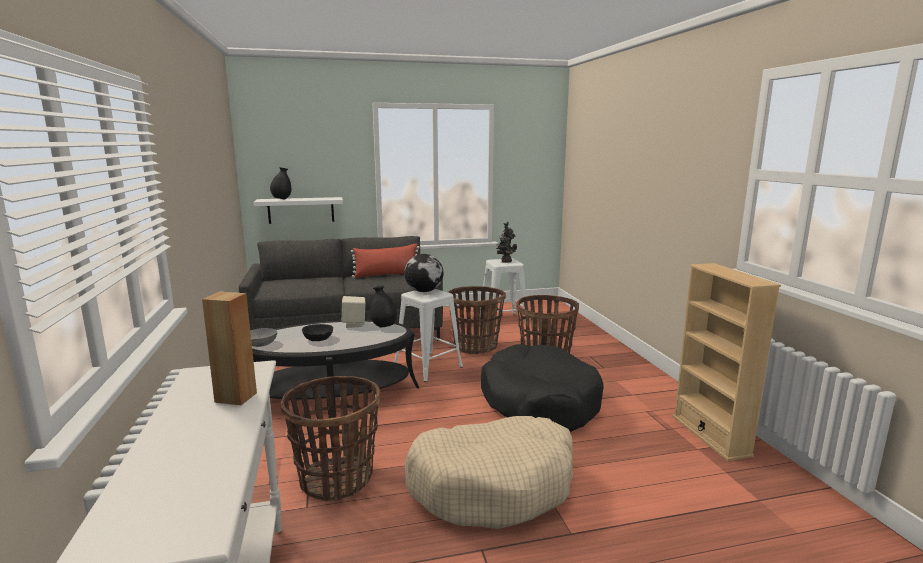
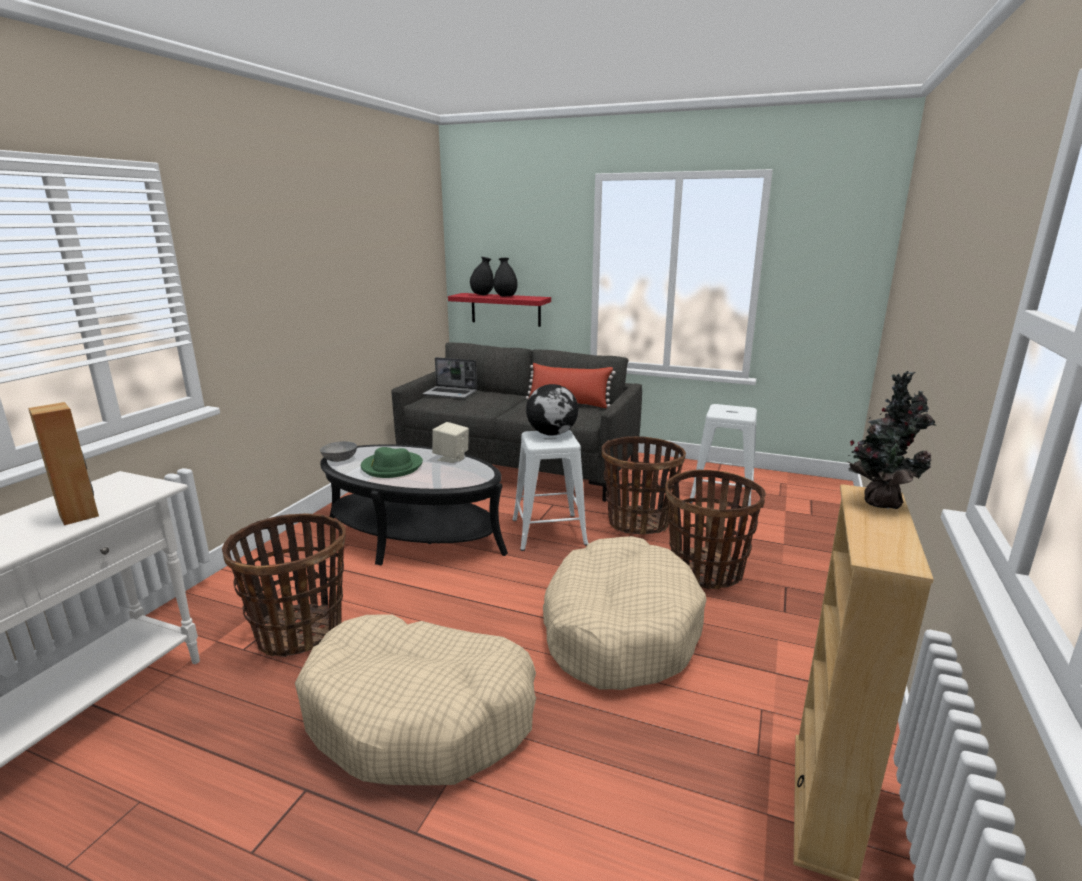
camera: 35 degrees right, 5 degrees up
(283, 283) = (451, 393): none -> laptop
(301, 210) = (505, 309): white shelf -> red shelf
(318, 339) = (392, 467): black bowl -> green hat
(384, 326) = (474, 469): black vase -> black vase (505, 296)
(505, 261) = (734, 411): potted plant -> potted plant (879, 501)
(539, 402) = (619, 629): black dog bed -> beige dog bed

